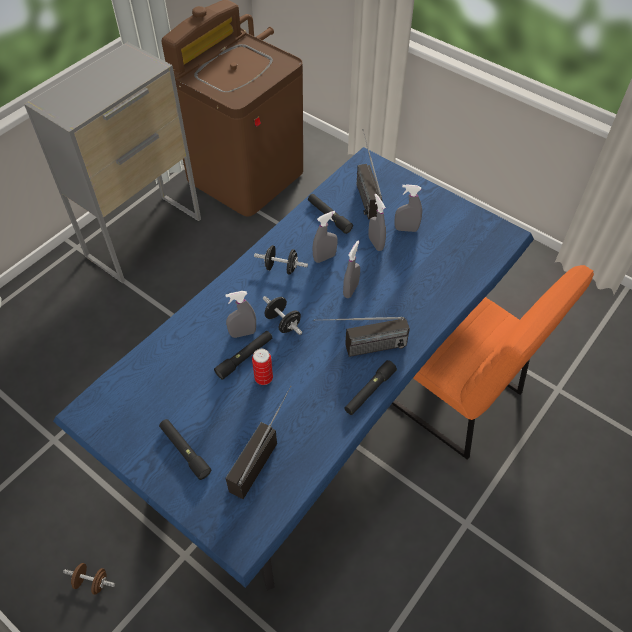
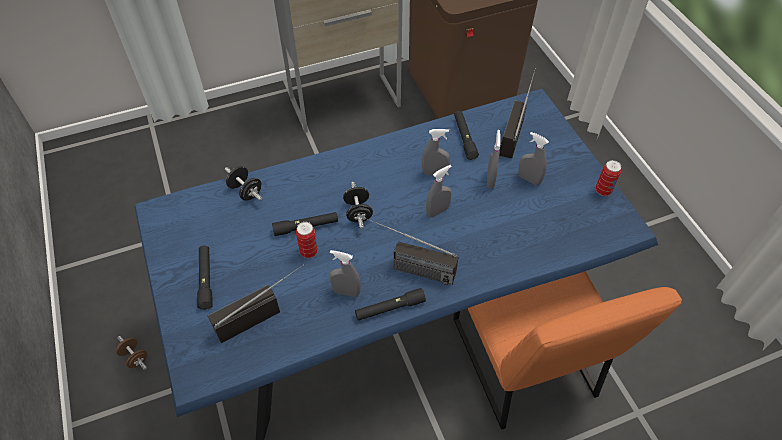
camera: 30 degrees right, 0 degrees up
(243, 333) = (319, 206): grey spray bottle -> grey spray bottle (346, 291)
(281, 268) = (390, 165): black dumbbell -> black dumbbell (246, 191)
(469, 213) = (603, 190): none -> can

